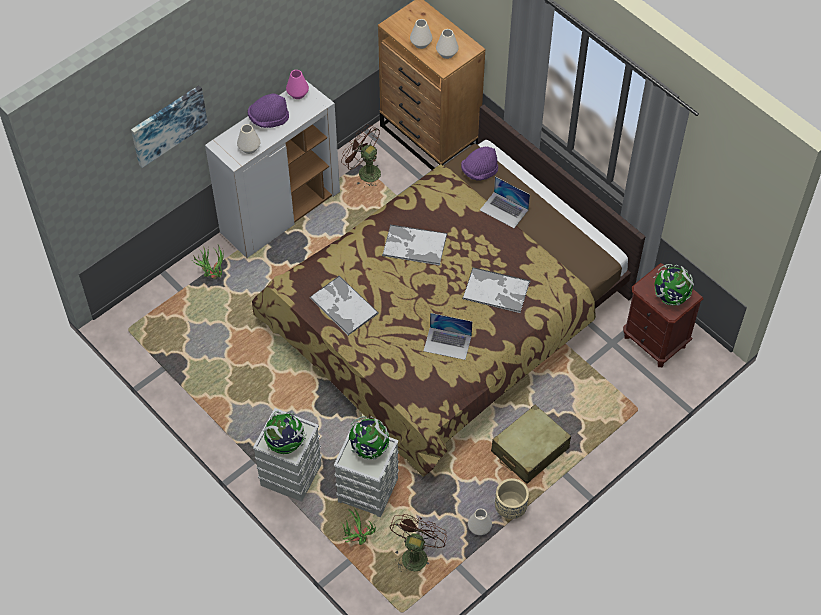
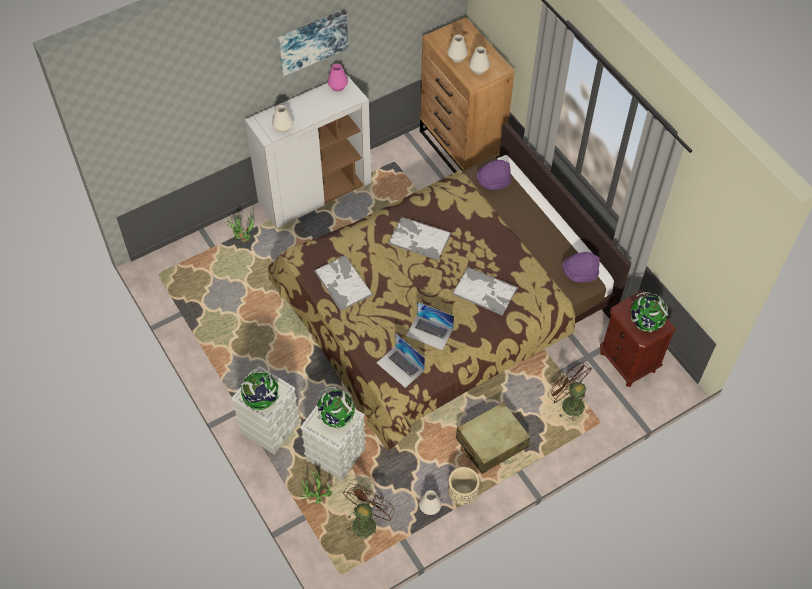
camera: 10 degrees right, 0 degrees up
(168, 124) = (207, 94): picture -> picture (312, 41)
(268, 119) = (306, 105): purple hat -> purple hat (579, 273)
(364, 172) = (397, 169): brown fan -> brown fan (568, 403)
(504, 210) = (508, 219): laptop -> laptop (400, 366)

